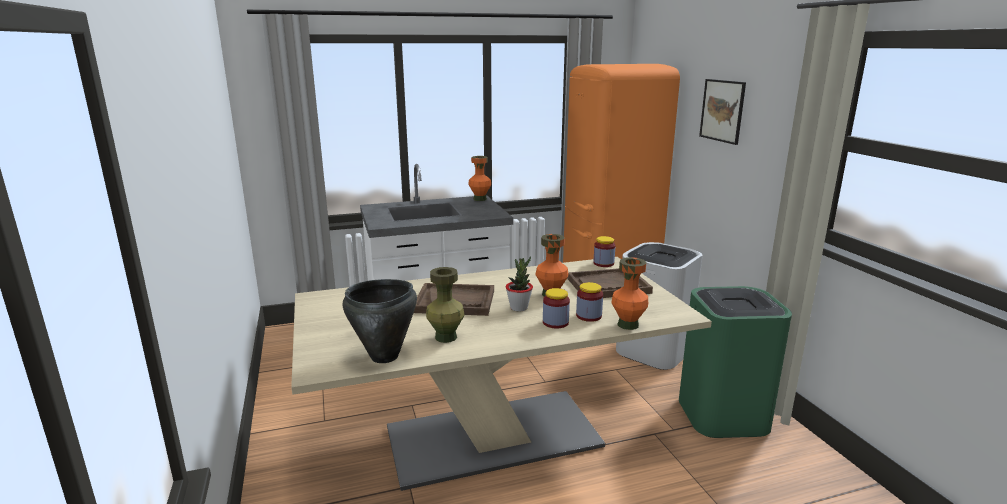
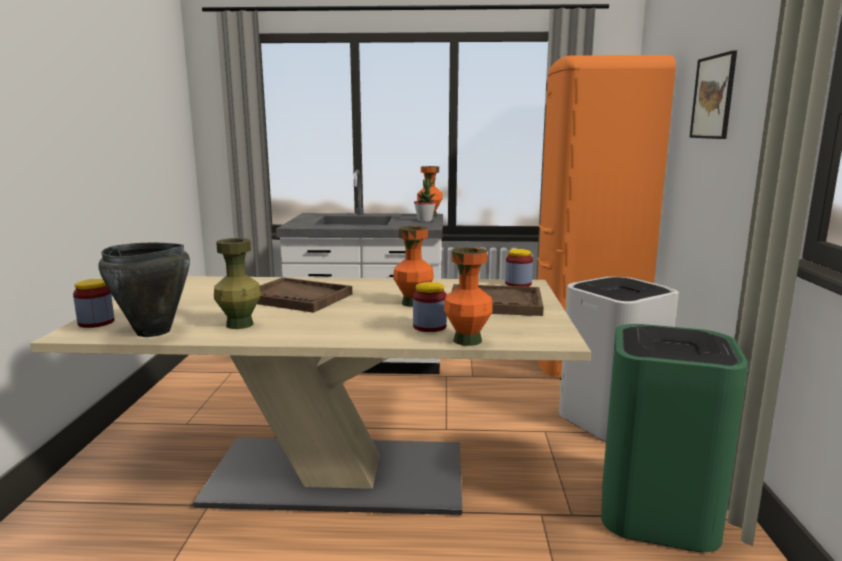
camera: 20 degrees right, 5 degrees down
(519, 308) = (358, 310): potted plant -> potted plant (425, 220)
(555, 322) = (380, 327): jar -> jar (96, 322)

